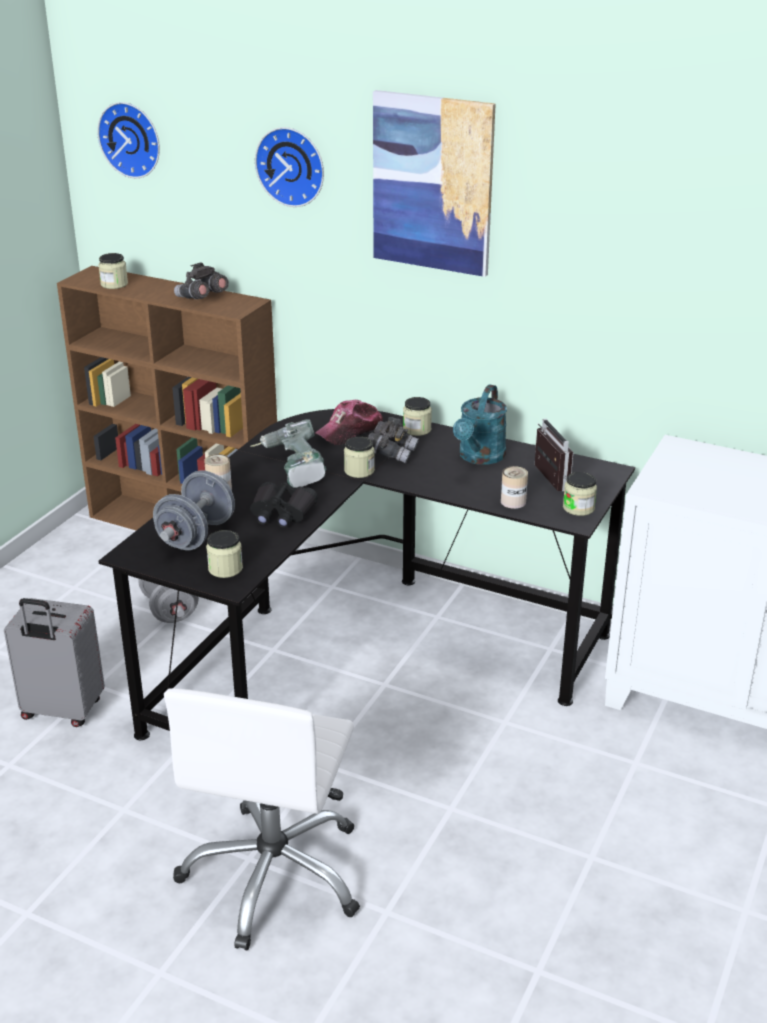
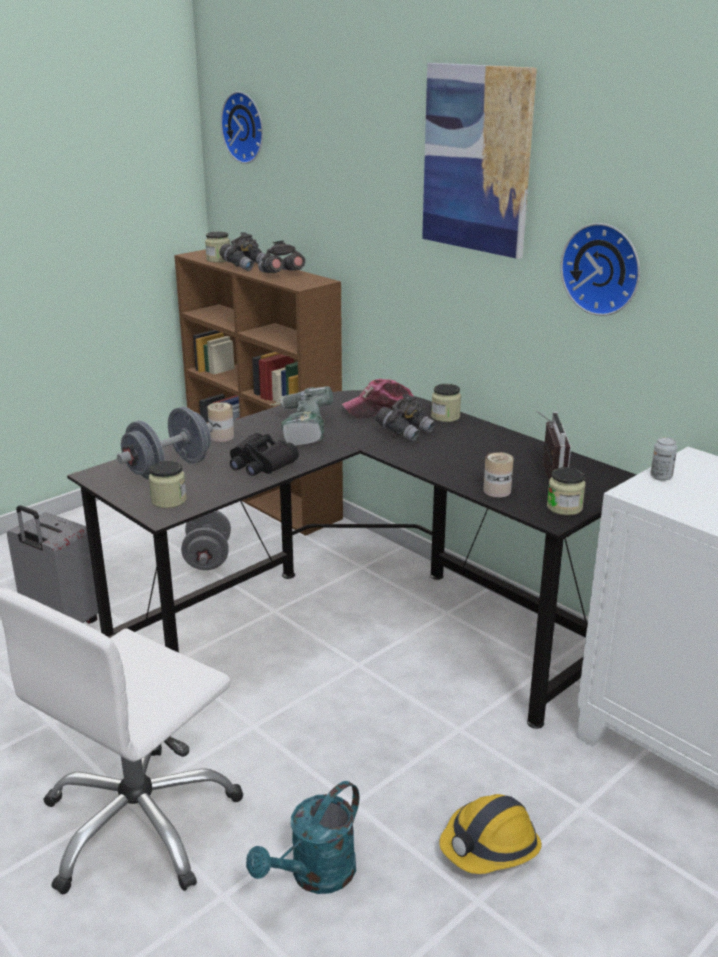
camera: 20 degrees right, 5 degrees down
(152, 290) = (245, 266): none -> grey binoculars
(292, 166) = (362, 146): wall clock -> wall clock (603, 268)
(359, 471) = (362, 441): jar -> none
(479, 458) = (490, 448): turquoise watering can -> turquoise watering can (315, 876)
(579, 813) = (490, 846): none -> hard hat
(661, 470) = (661, 477): none -> can

